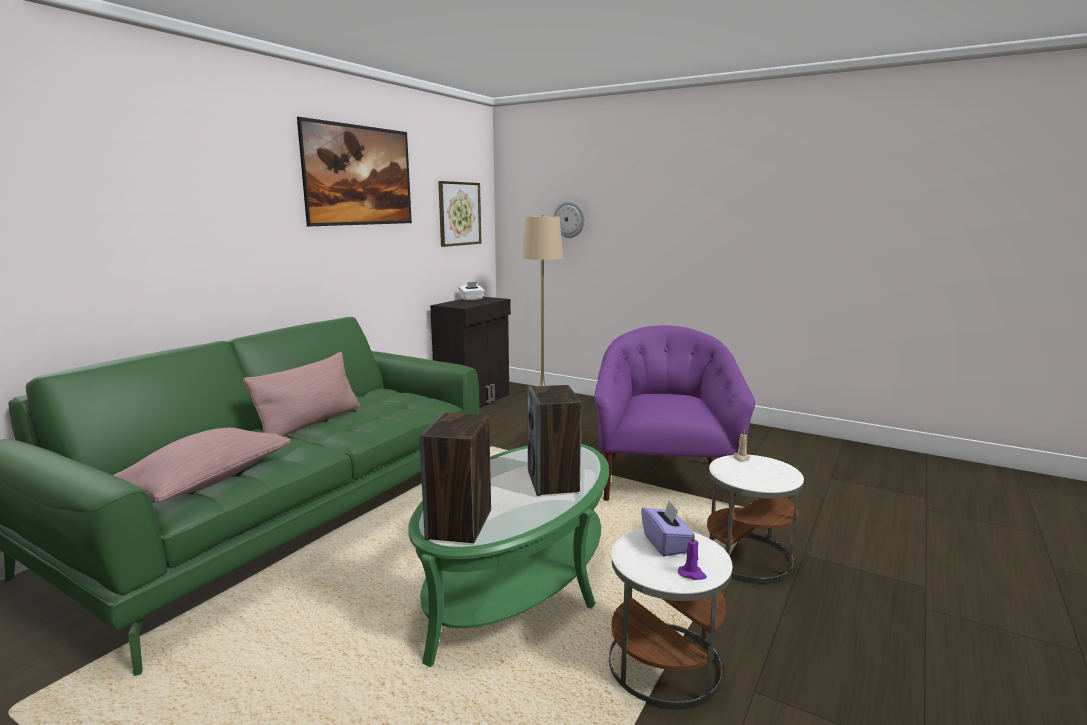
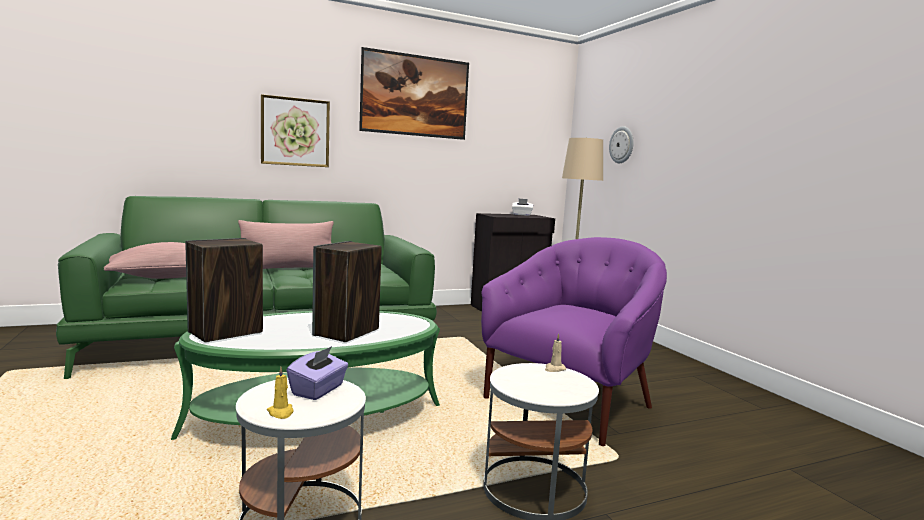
camera: 35 degrees right, 5 degrees down
(459, 213) = (523, 137): picture -> picture (295, 132)
(692, 574) = (281, 412): purple candle -> yellow candle

